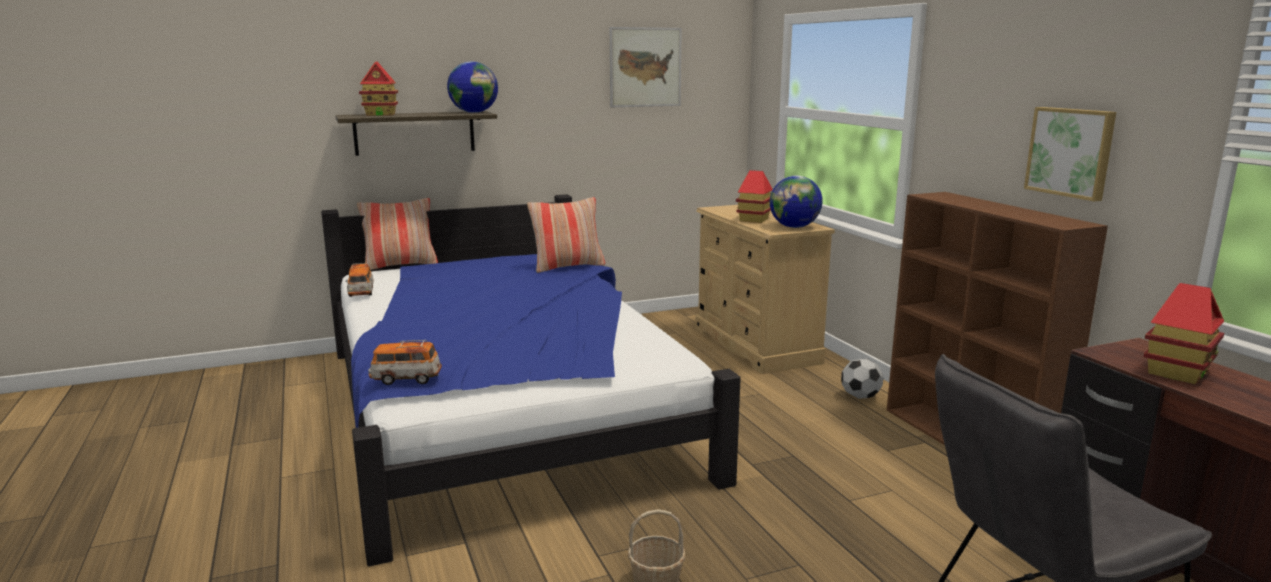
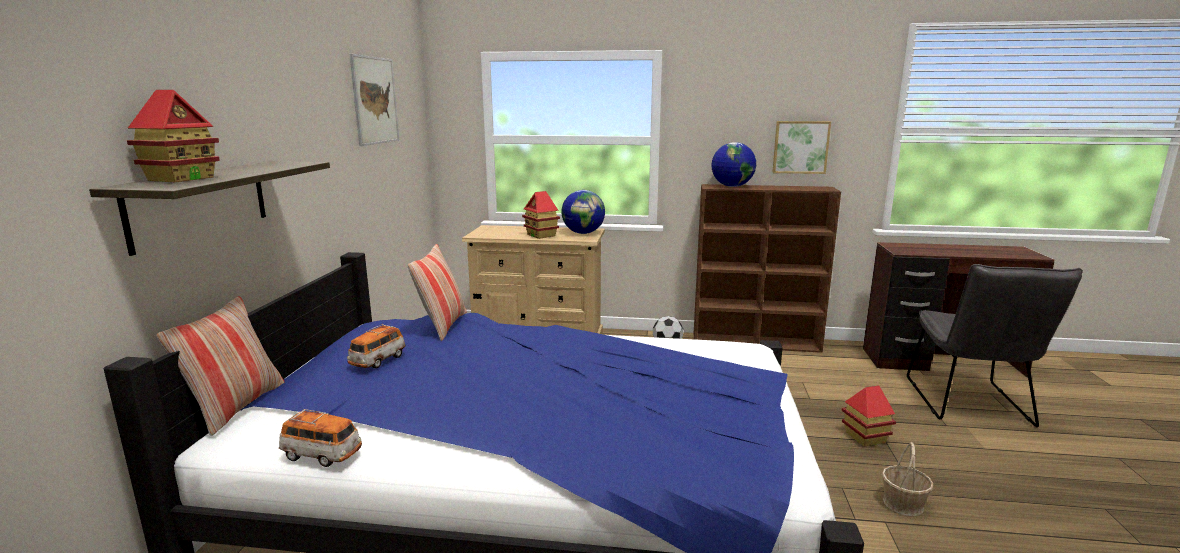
camera: 60 degrees left, 0 degrees up
(406, 379) = (745, 468): toy car -> toy car (378, 361)
(474, 112) = (285, 163): globe -> globe (732, 186)
(1176, 372) = (935, 250): toy house -> toy house (864, 437)

